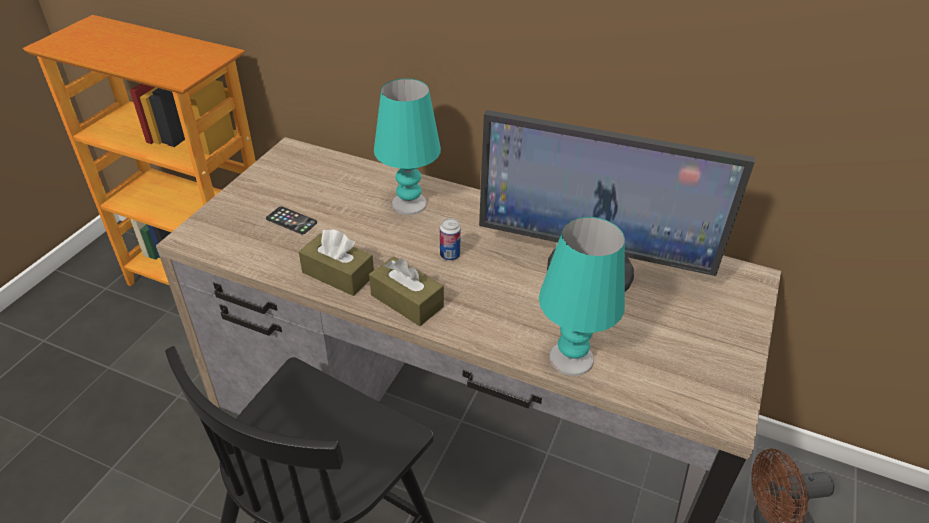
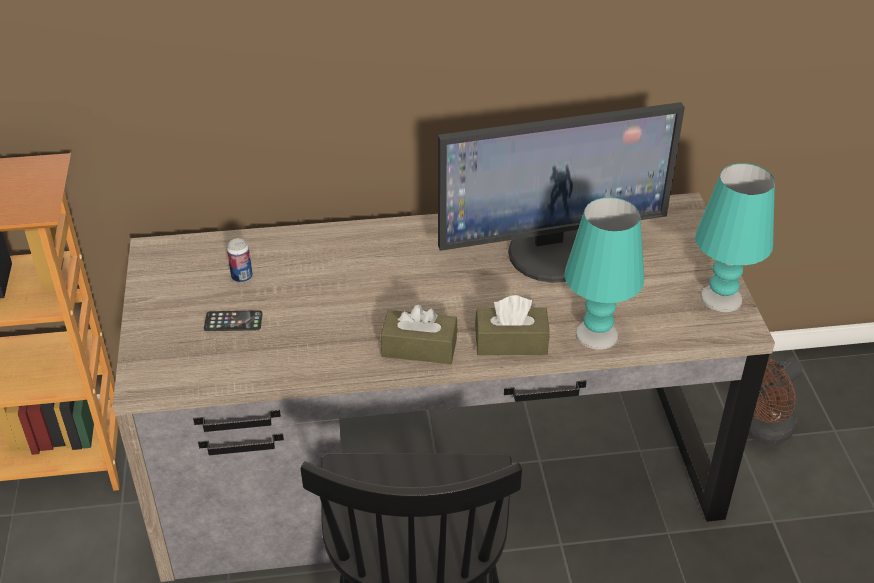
camera: 30 degrees left, 0 degrees up
(338, 274) = (332, 352): brown tissue box -> brown tissue box (511, 342)
(409, 204) = (336, 258): turquoise table lamp -> turquoise table lamp (721, 298)
(449, 255) = (419, 291): can -> can (242, 277)

